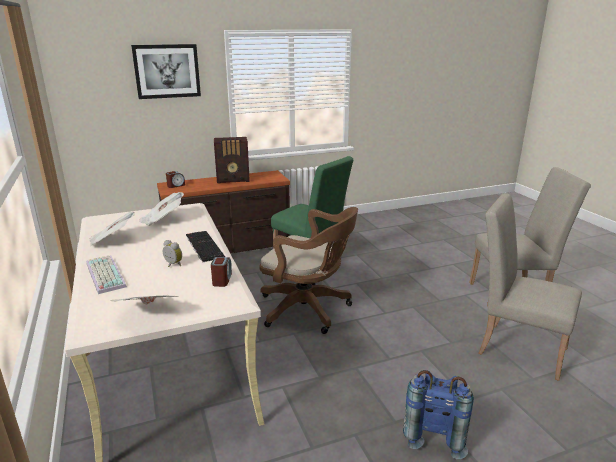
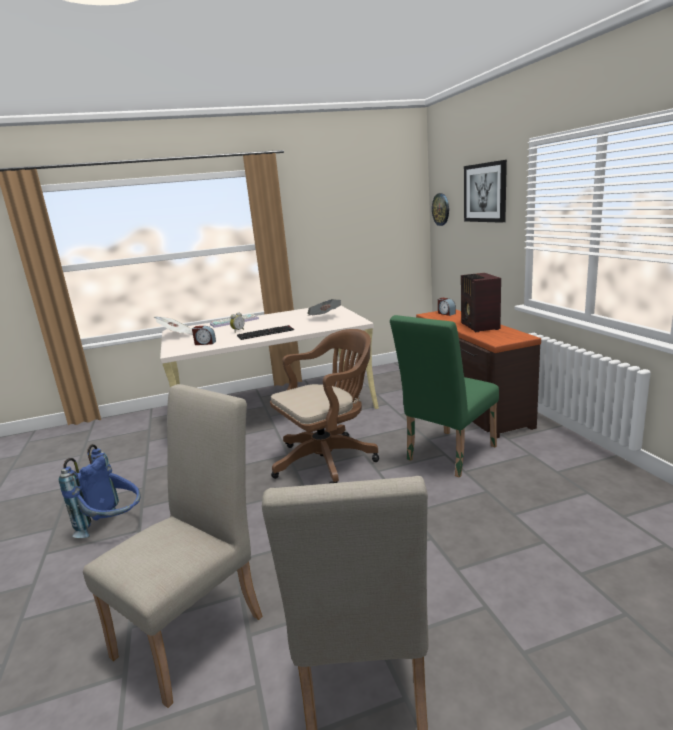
camera: 95 degrees right, 5 degrees down
(81, 89) = (441, 209): none -> wall clock
(112, 240) = (288, 314): newspaper -> none
(308, 310) = (329, 459): brown office chair -> brown office chair turned 150 degrees counterclockwise

